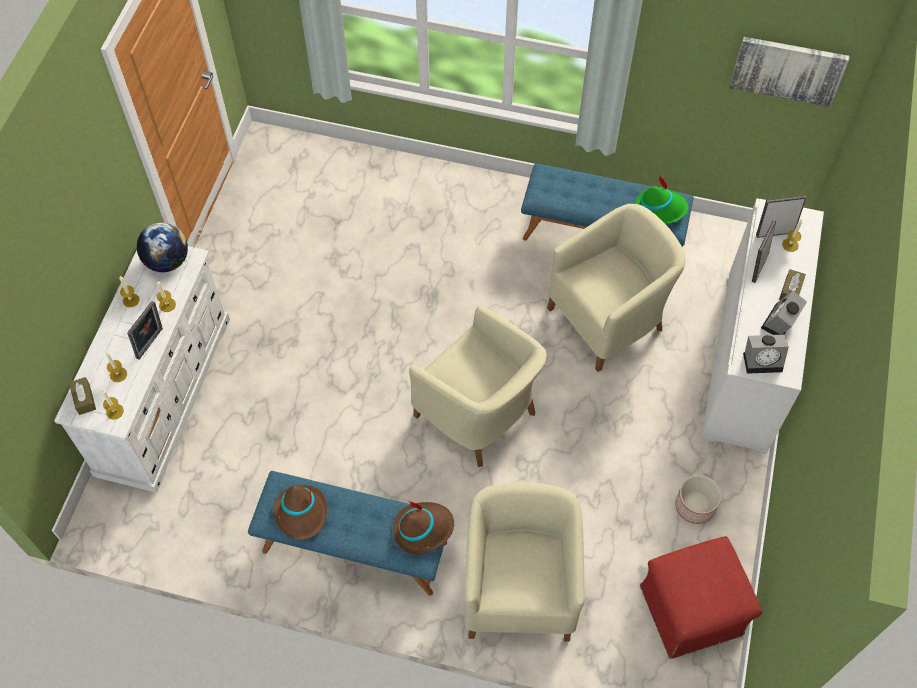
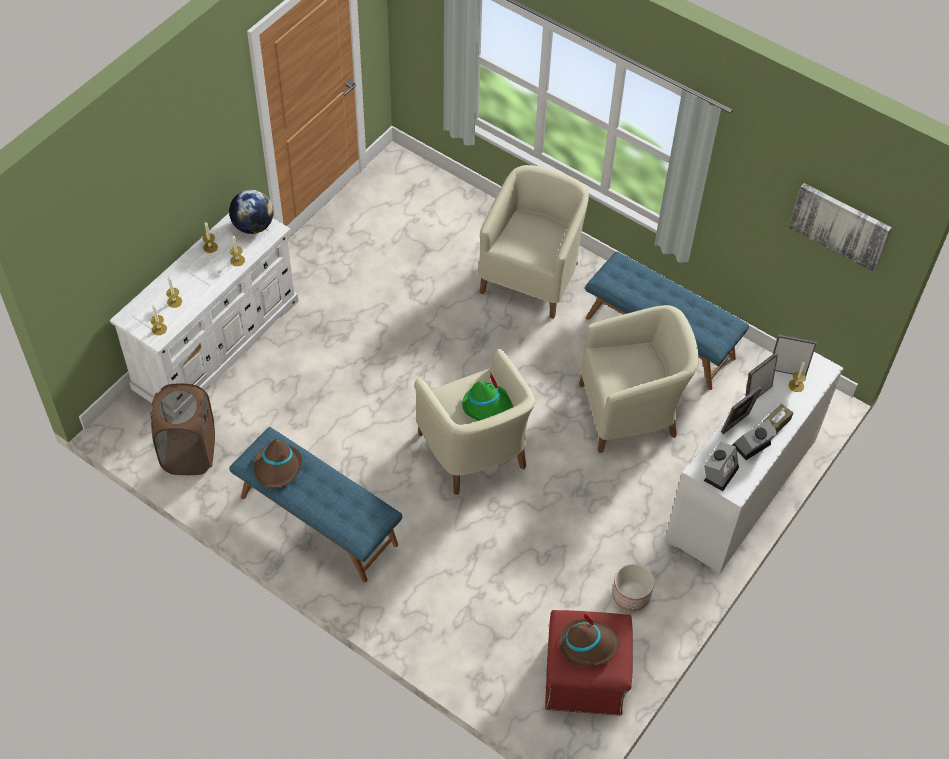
camera: 20 degrees right, 5 degrees down
(84, 399) = (140, 311): brown tissue box -> none
(151, 344) = (211, 287): picture frame -> picture frame (737, 424)
(187, 524) = (189, 453): none -> brown laundry basket
(423, 529) = (372, 515): brown hat -> brown hat (588, 644)
(519, 589) = (442, 605): beige armchair -> beige armchair (532, 276)
(660, 209) = (710, 325): green hat -> green hat (488, 406)
(763, 360) = (720, 472): alarm clock -> alarm clock turned 75 degrees counterclockwise

